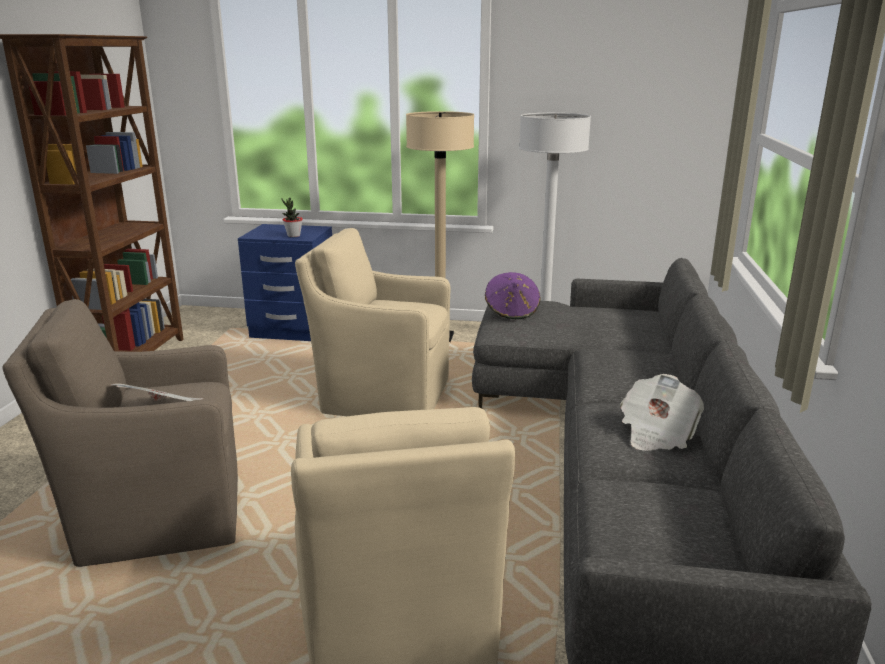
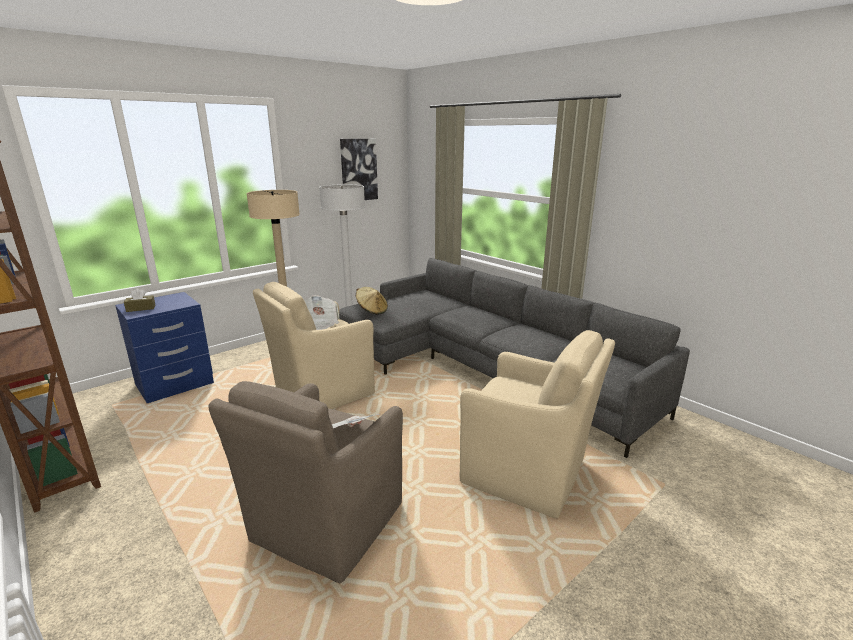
camera: 50 degrees left, 0 degrees up
(267, 232) = (141, 308): none -> brown tissue box
(293, 235) = (173, 305): potted plant -> none
(512, 312) = (372, 310): purple hat -> beige hat
(624, 93) = (358, 170): none -> picture
(656, 433) = (536, 335): newspaper -> newspaper (321, 323)

